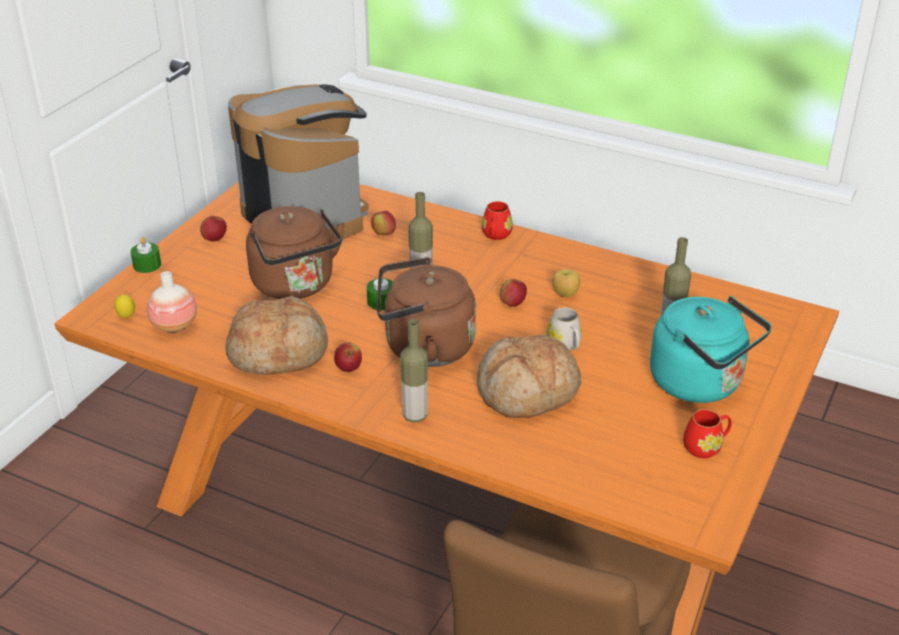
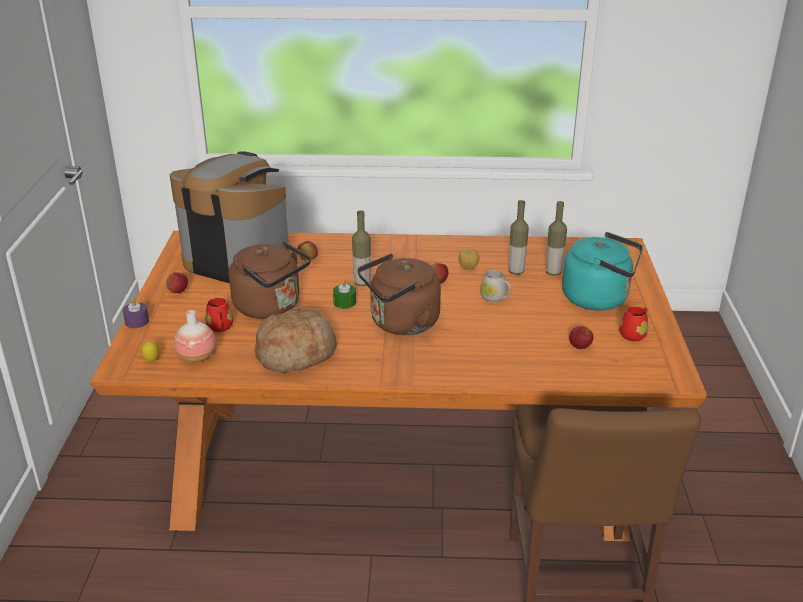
camera: 25 degrees left, 5 degrees down
(147, 265) = (137, 321): green candle -> purple candle
(348, 369) = (358, 350): apple -> apple (579, 347)
(415, 416) = (432, 367): bottle -> bottle (516, 271)
(496, 236) = (390, 243): red mug -> red mug (220, 328)
(528, 391) = (496, 332): bread -> none

